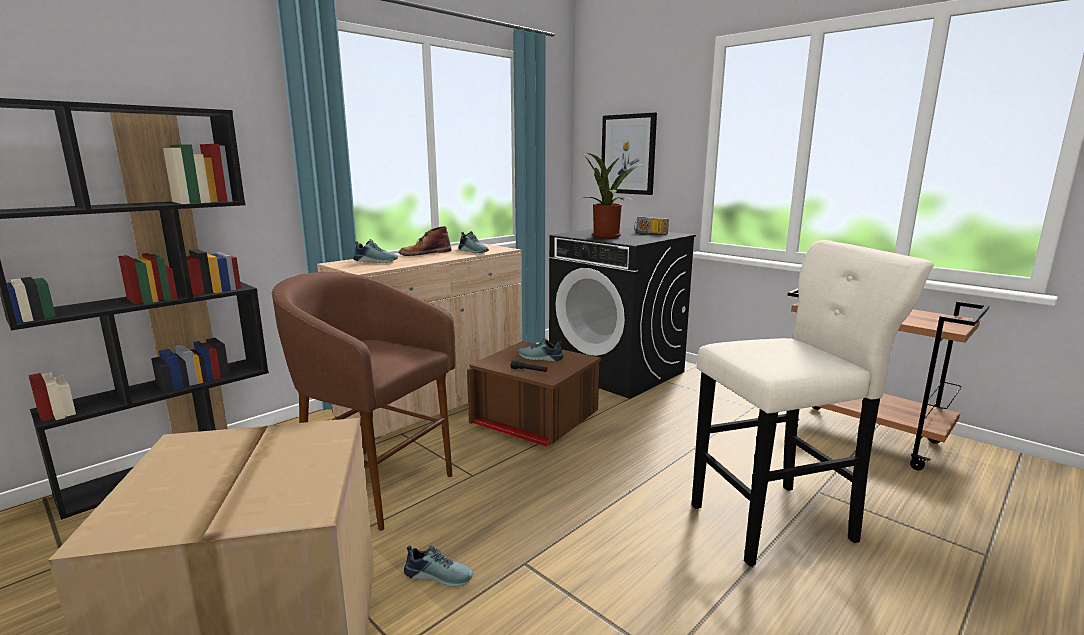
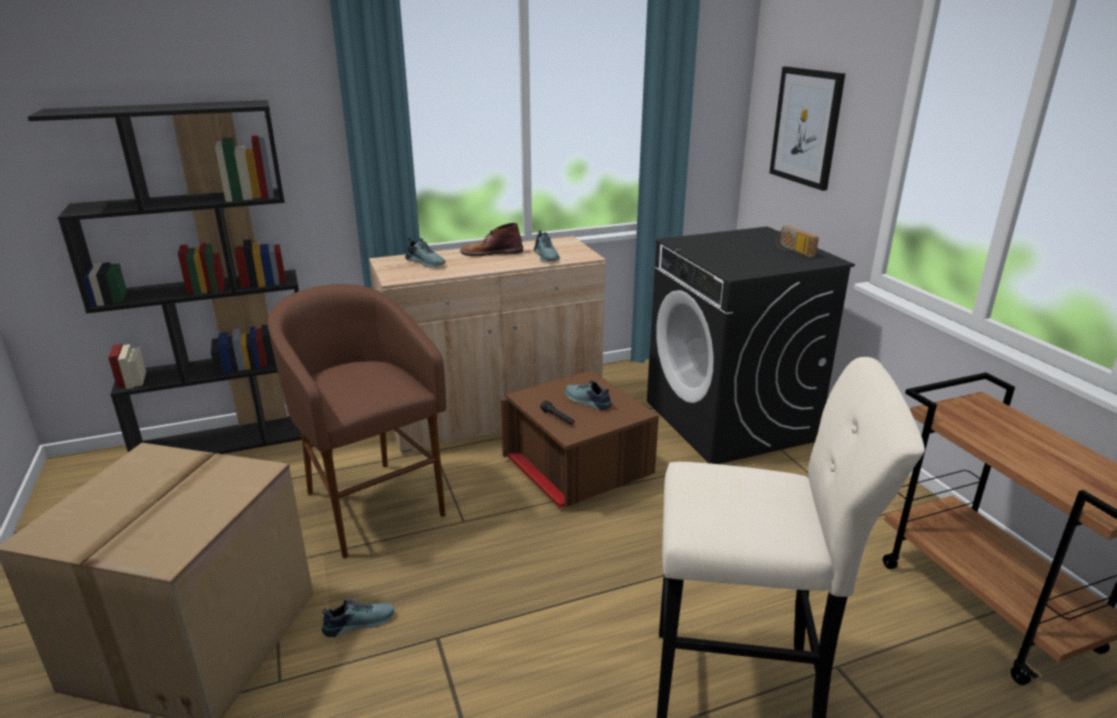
camera: 25 degrees right, 10 degrees up
(439, 574) = (358, 622): shoe -> shoe turned 60 degrees counterclockwise
(607, 237) = (720, 255): potted plant -> none

